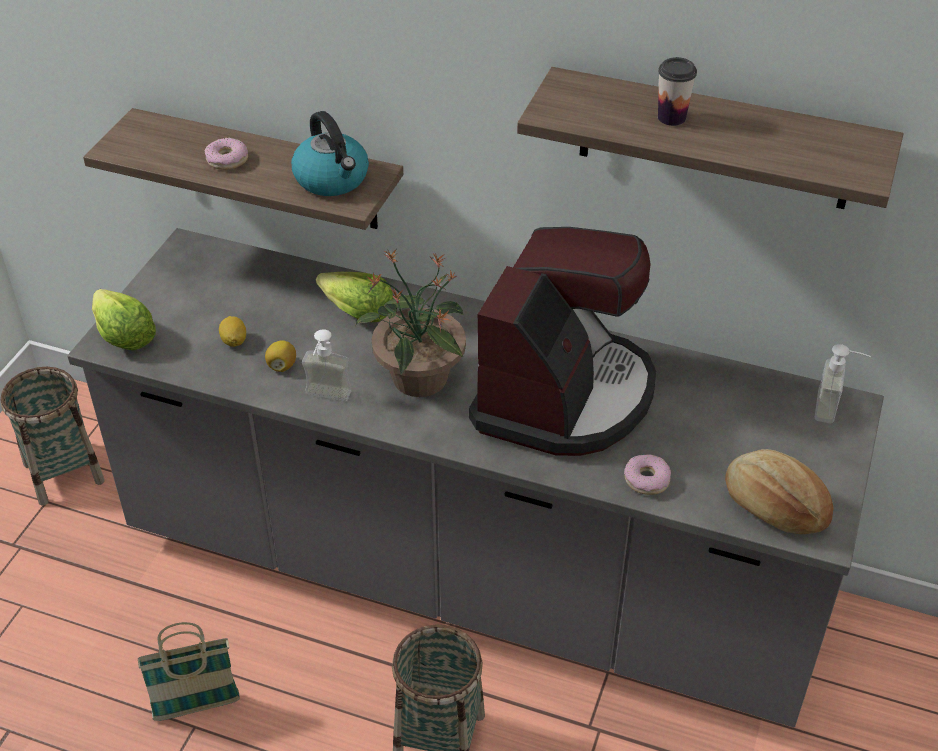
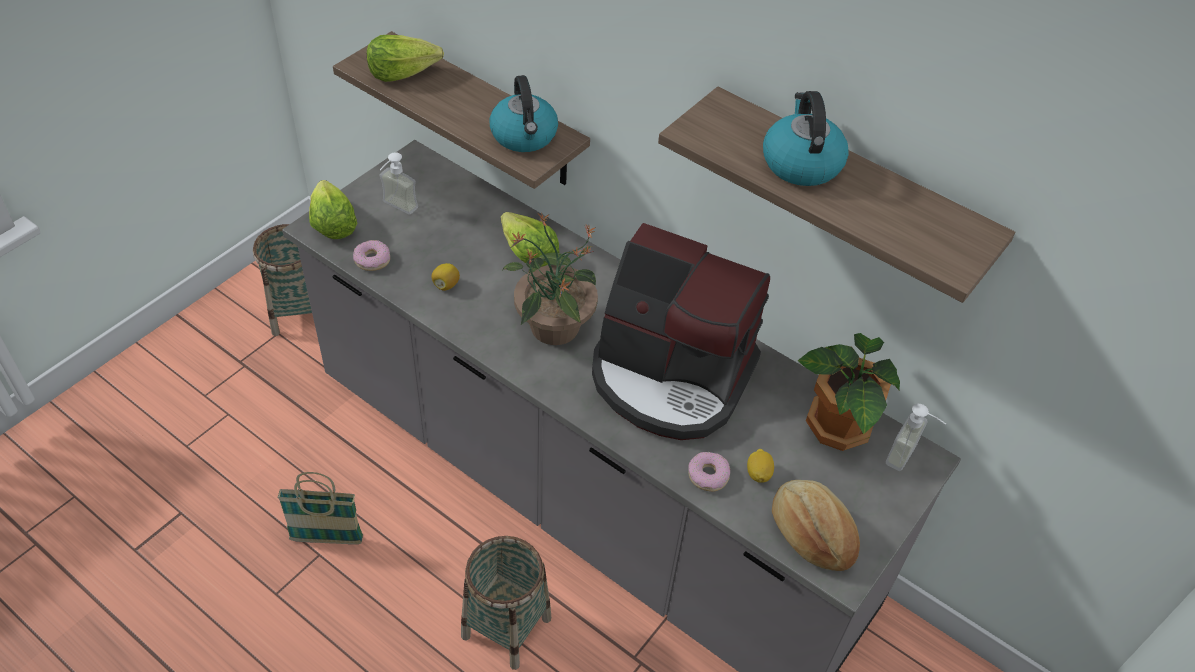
camera: 15 degrees right, 5 degrees up
(166, 146) = (402, 72): none -> lettuce
(227, 160) = (446, 97): donut -> donut (372, 260)
(234, 341) = (417, 252): lemon -> lemon (758, 473)
(325, 399) = (468, 324): soap dispenser -> soap dispenser (395, 209)
(564, 395) = (670, 377): coffee machine -> coffee machine turned 75 degrees clockwise
(671, 118) = (800, 163): cup -> kettle
(752, 400) = (836, 428): none -> potted plant

